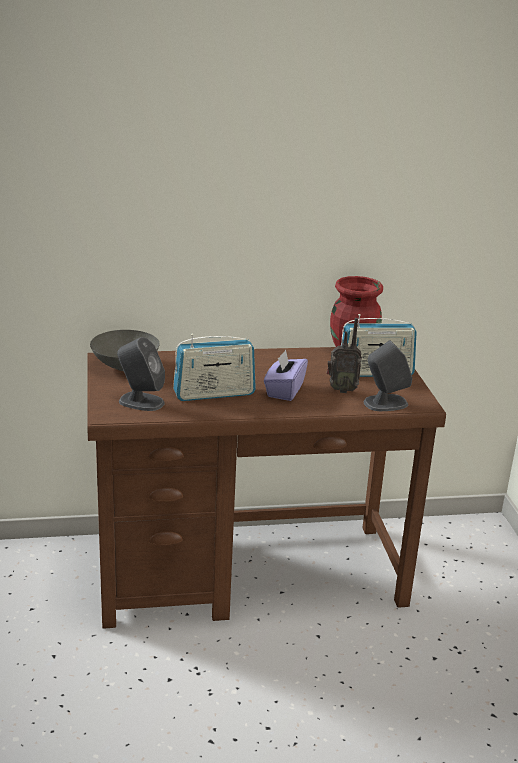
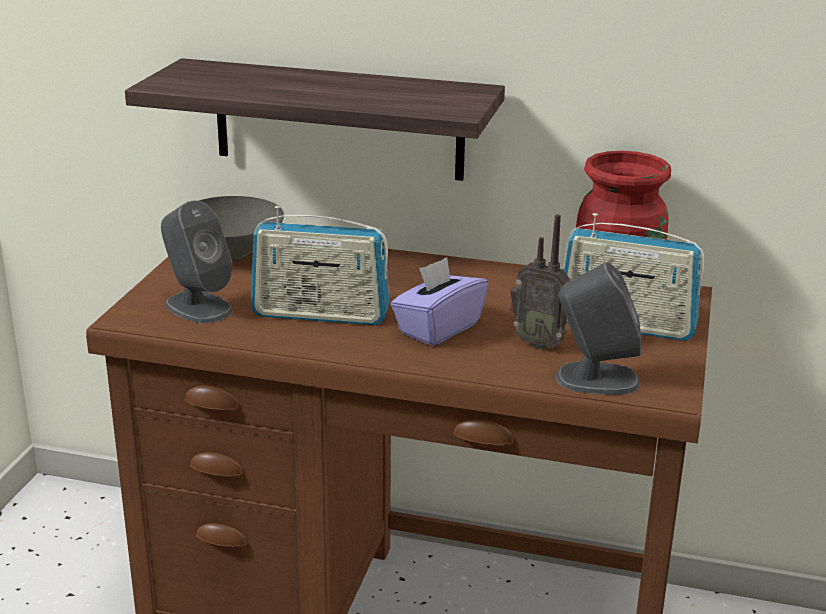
camera: 25 degrees right, 0 degrees up
(178, 275) = (338, 119): none -> shelf

